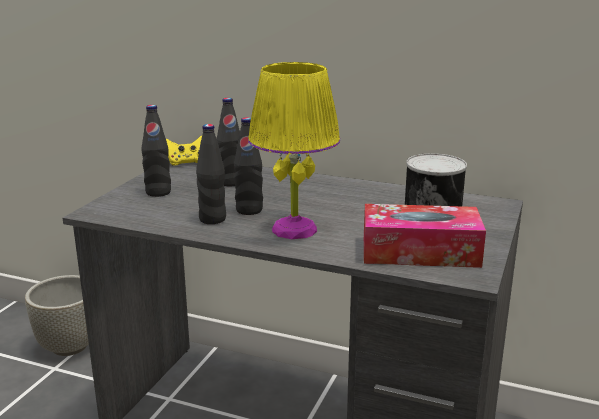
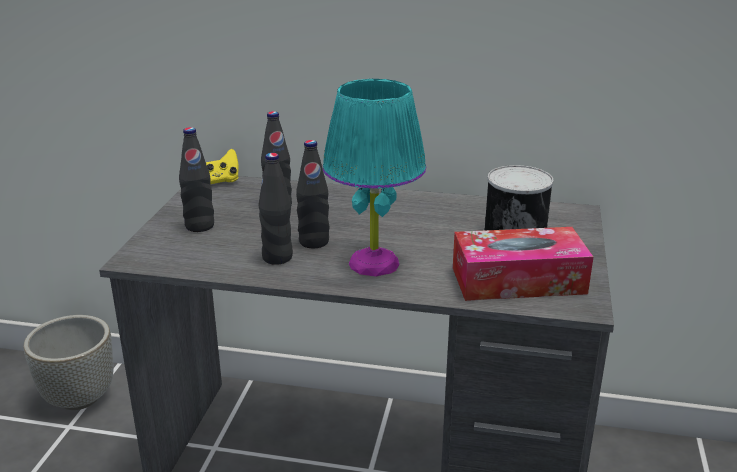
camera: 10 degrees left, 5 degrees up
(293, 229) = (373, 263): yellow table lamp -> turquoise table lamp

